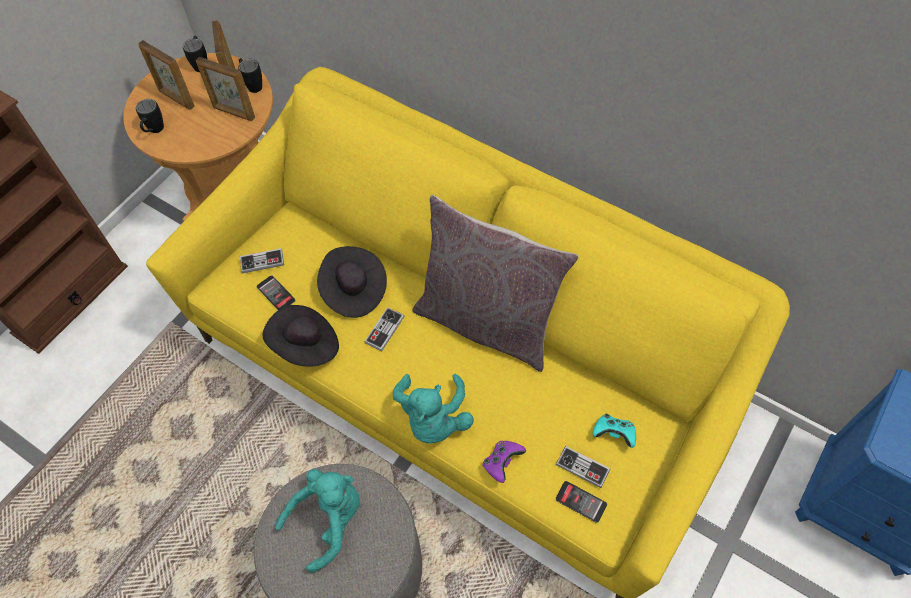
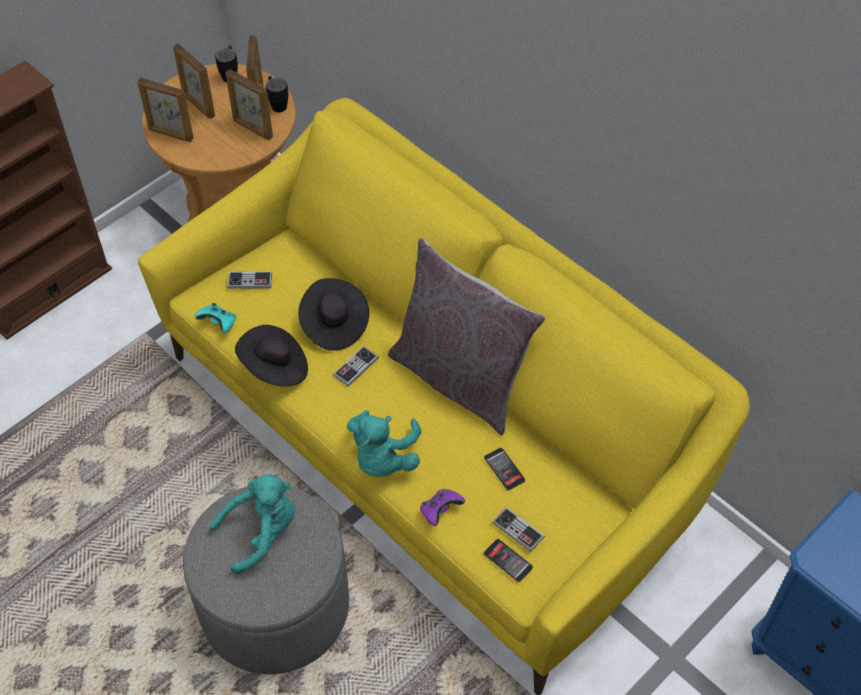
camera: 10 degrees right, 5 degrees down
(154, 131) = (170, 134): black mug -> picture frame
(276, 293) = (257, 313): phone -> phone (504, 469)
(614, 434) = (558, 506): turquoise game controller -> turquoise game controller (219, 323)

